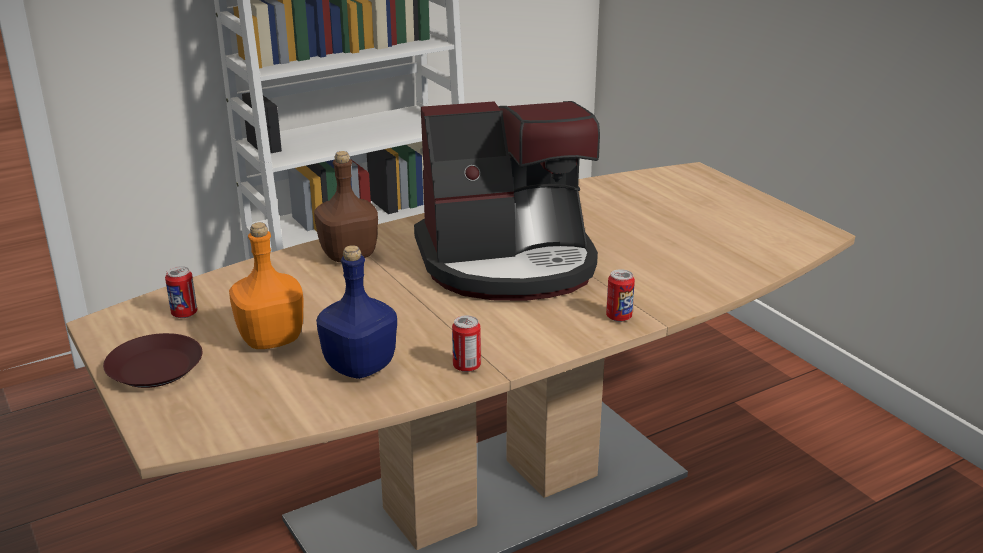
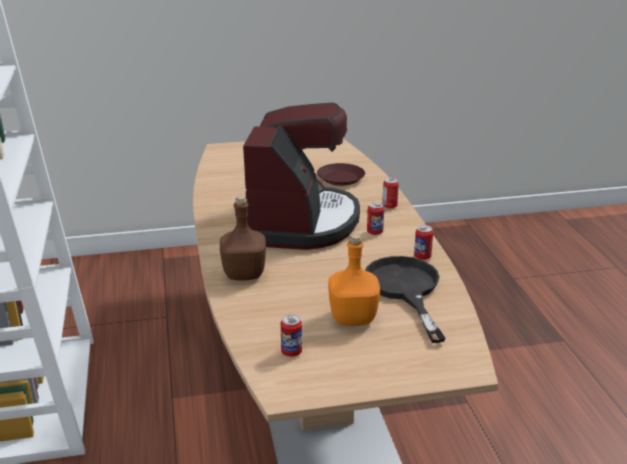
camera: 70 degrees left, 0 degrees up
(155, 368) = (370, 370): brown plate -> brown plate (340, 178)
(361, 365) = (405, 289): blue bottle -> black frying pan
(519, 318) = (374, 232): none -> can

